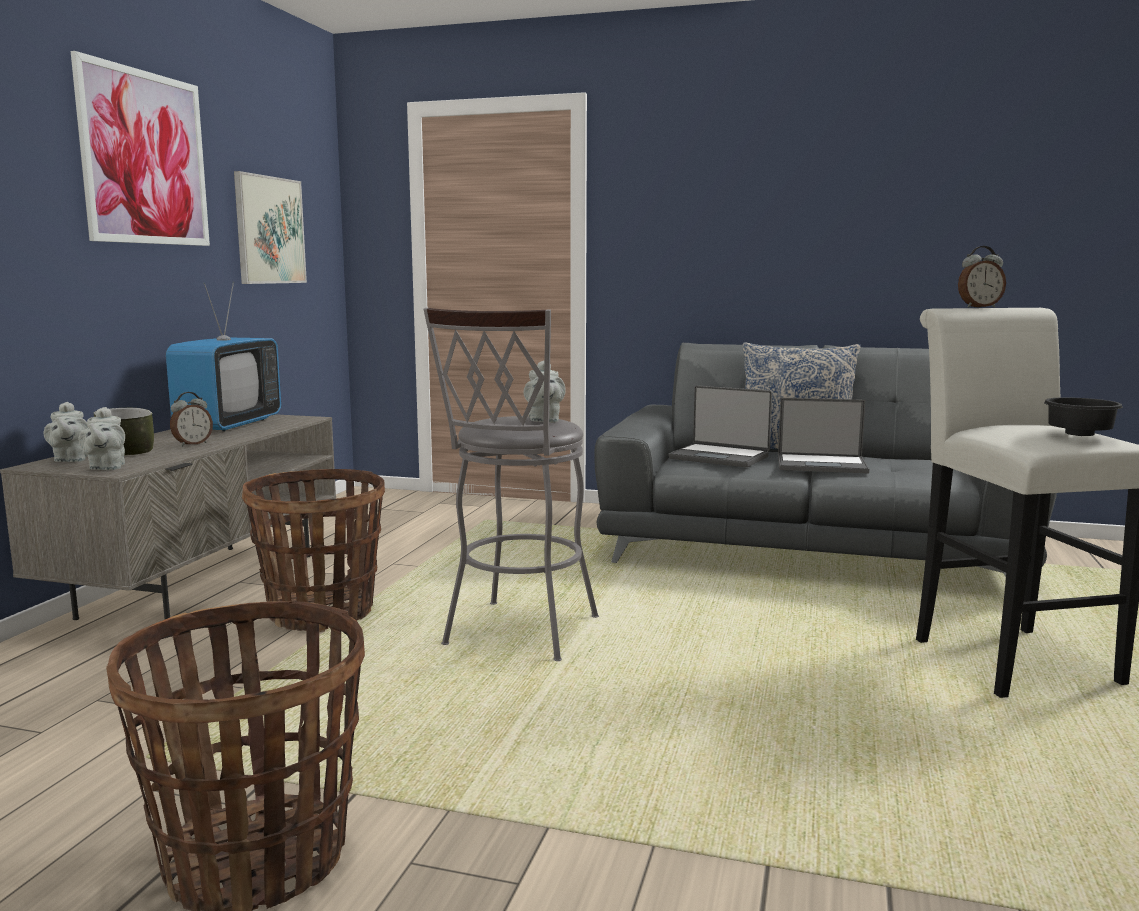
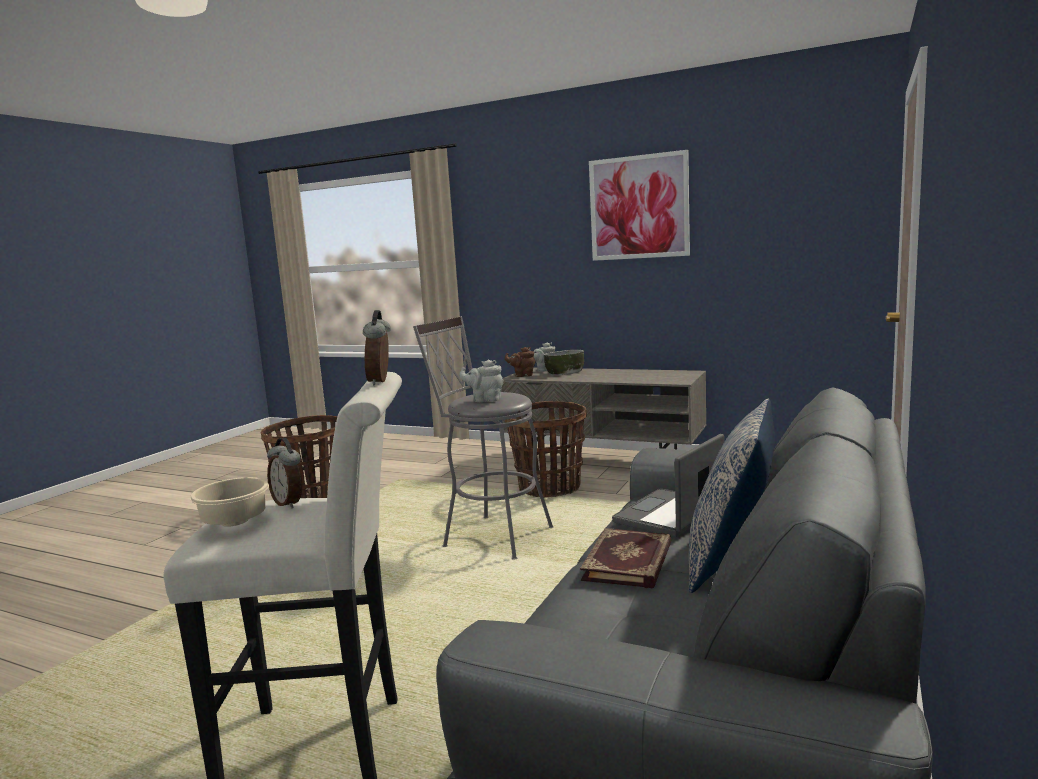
camera: 100 degrees right, 0 degrees up
(106, 467) = (522, 375): grey teapot -> brown teapot
(192, 444) = (582, 376): alarm clock -> alarm clock (289, 503)
(229, 425) = (650, 374): television -> none
(270, 230) = (769, 237): picture -> none
(822, 464) = (630, 562): laptop -> book
(1081, 435) = (232, 523): black bowl -> beige bowl

